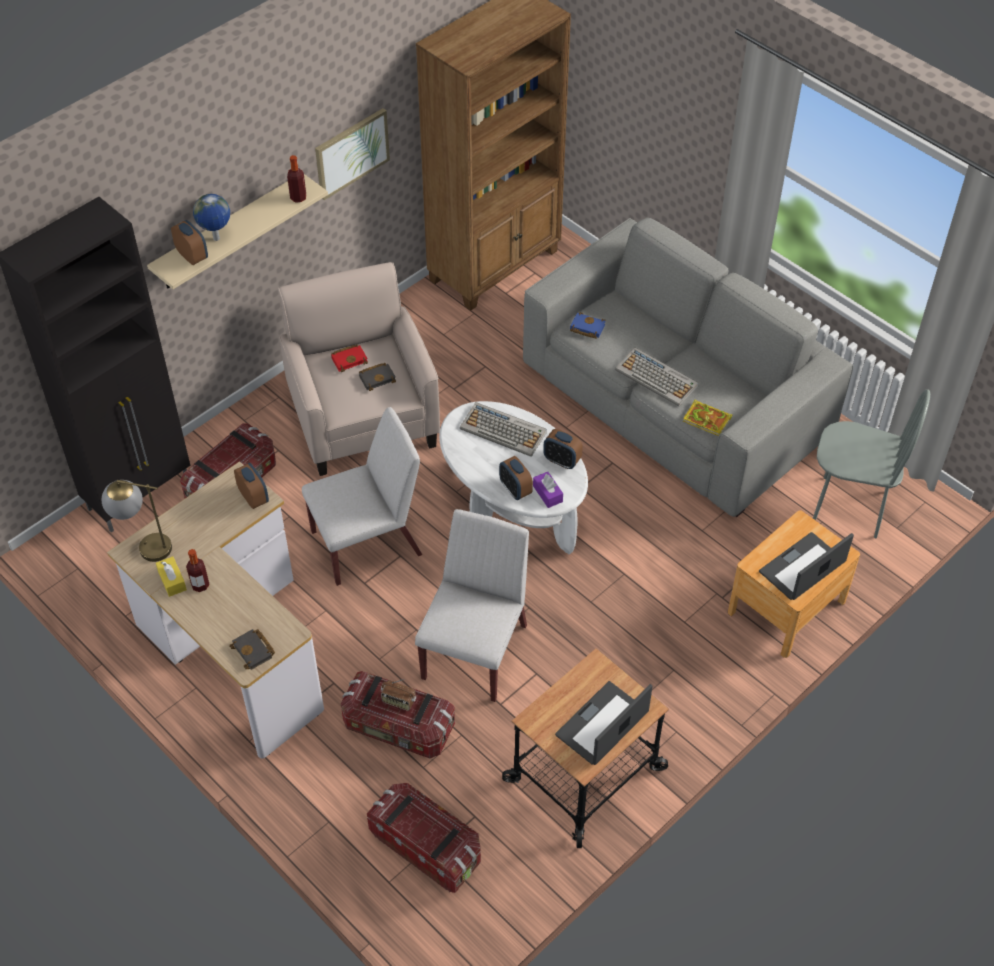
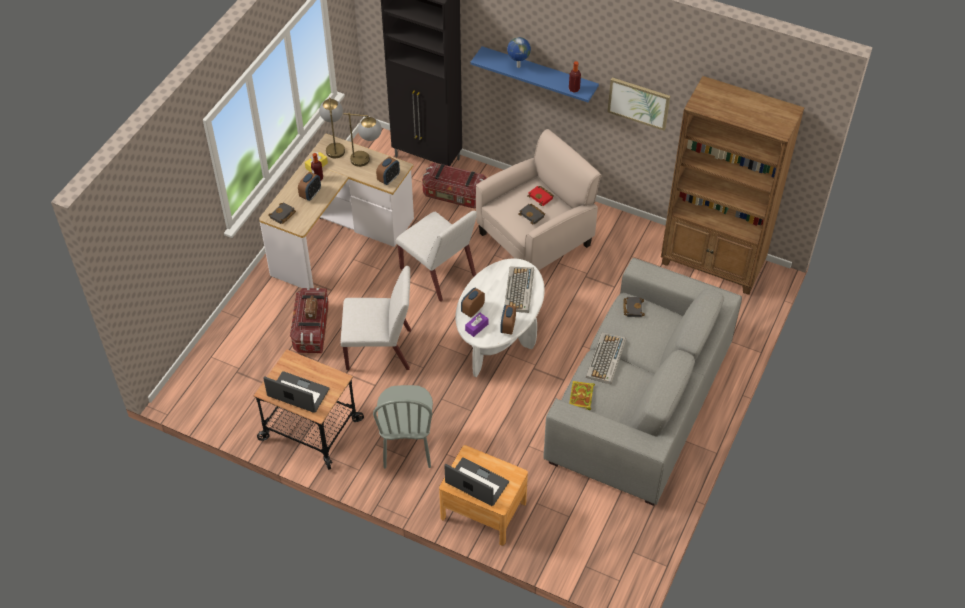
camera: 70 degrees right, 0 degrees up
(192, 256) = (498, 61): alarm clock -> alarm clock (310, 194)
(199, 513) = (367, 160): none -> table lamp
(229, 232) = (539, 74): beige shelf -> blue shelf
(426, 847) = (238, 366): storage box -> none
(586, 328) = (632, 308): blue book -> black book
(850, 506) = (592, 532): grey chair -> grey chair (407, 447)

